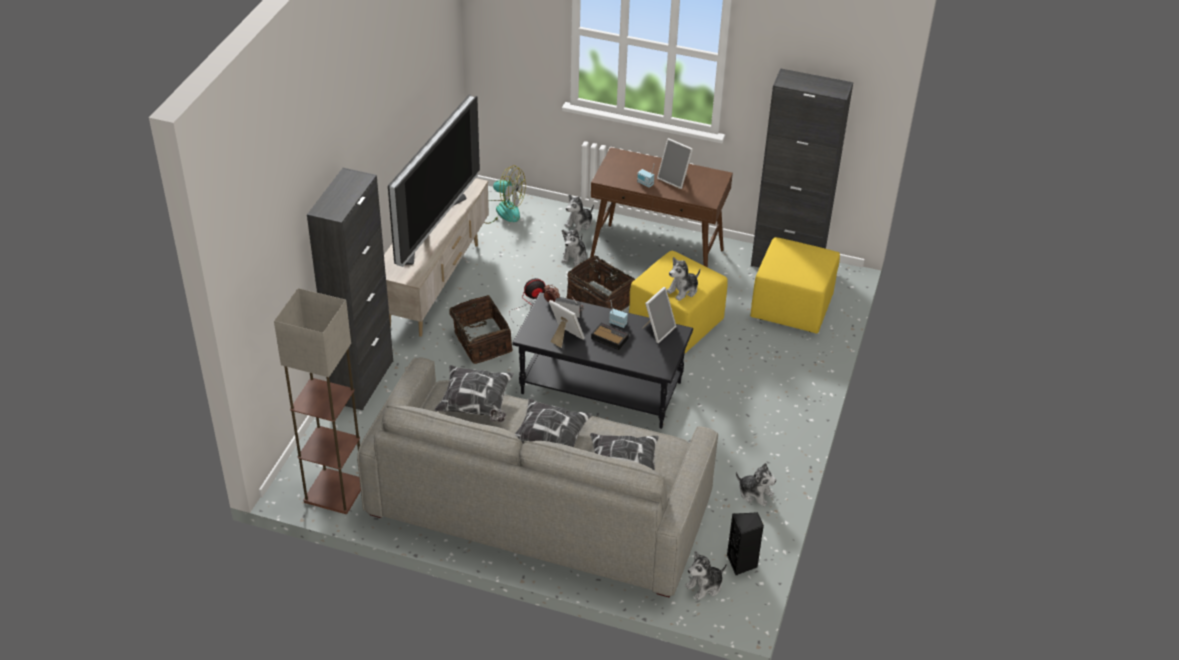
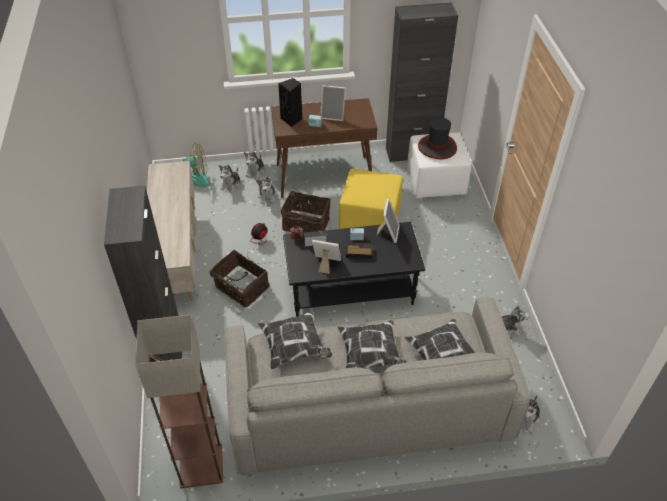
camera: 25 degrees left, 5 degrees up
(430, 227) = (168, 212): television -> none
(683, 290) = (380, 195): plush toy -> plush toy (231, 185)
(742, 563) = (538, 387): black speaker -> black speaker (292, 120)
(790, 308) = (435, 182): yellow ottoman -> white ottoman
(794, 260) = (437, 147): none -> hat

